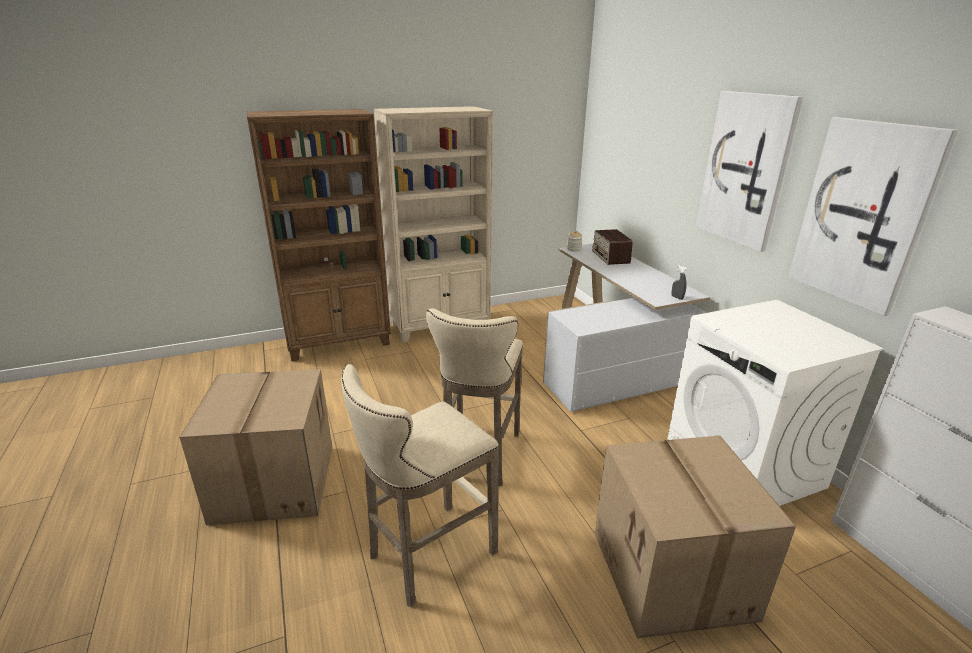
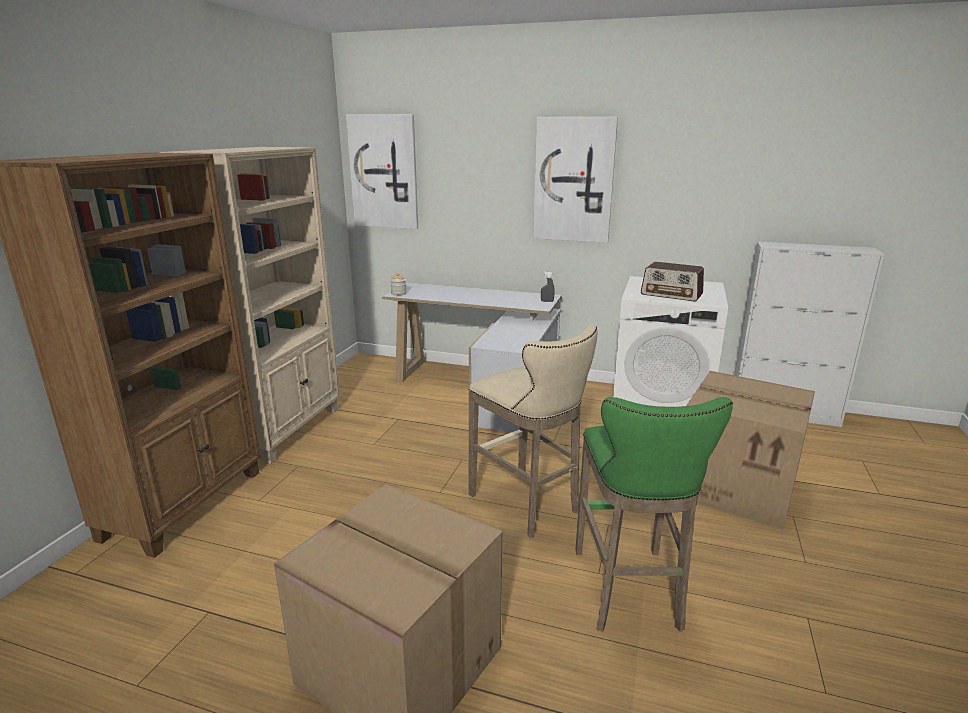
camera: 50 degrees left, 5 degrees down
(427, 557) = (629, 592): beige stool -> green stool
(610, 257) = (440, 290): radio -> radio (671, 294)
(863, 214) = (685, 195): picture -> picture (384, 172)

